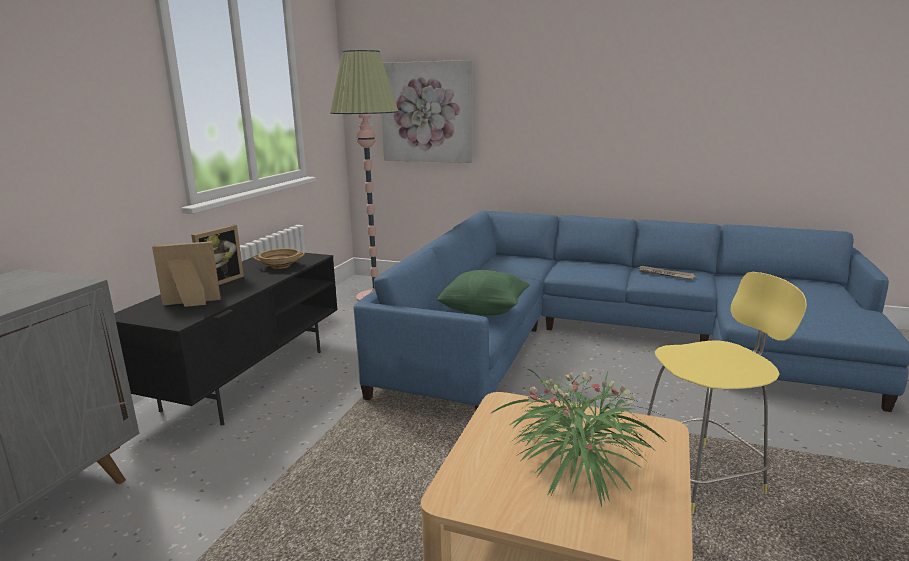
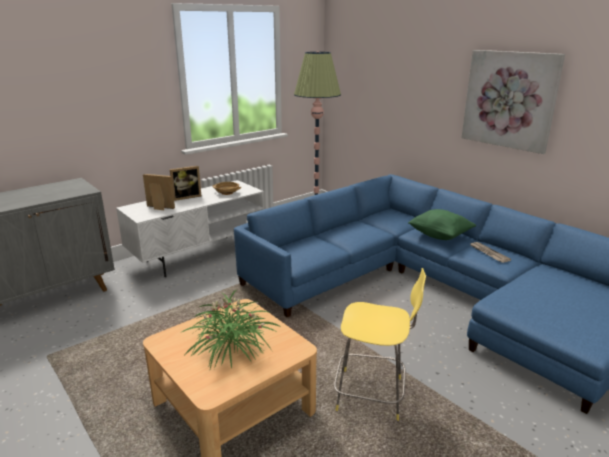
camera: 30 degrees right, 5 degrees up
(247, 378) = (199, 255): black tv stand -> white tv stand
(426, 112) = (369, 95): picture -> picture (509, 100)
(484, 311) = (320, 249): green pillow -> green pillow (440, 236)

